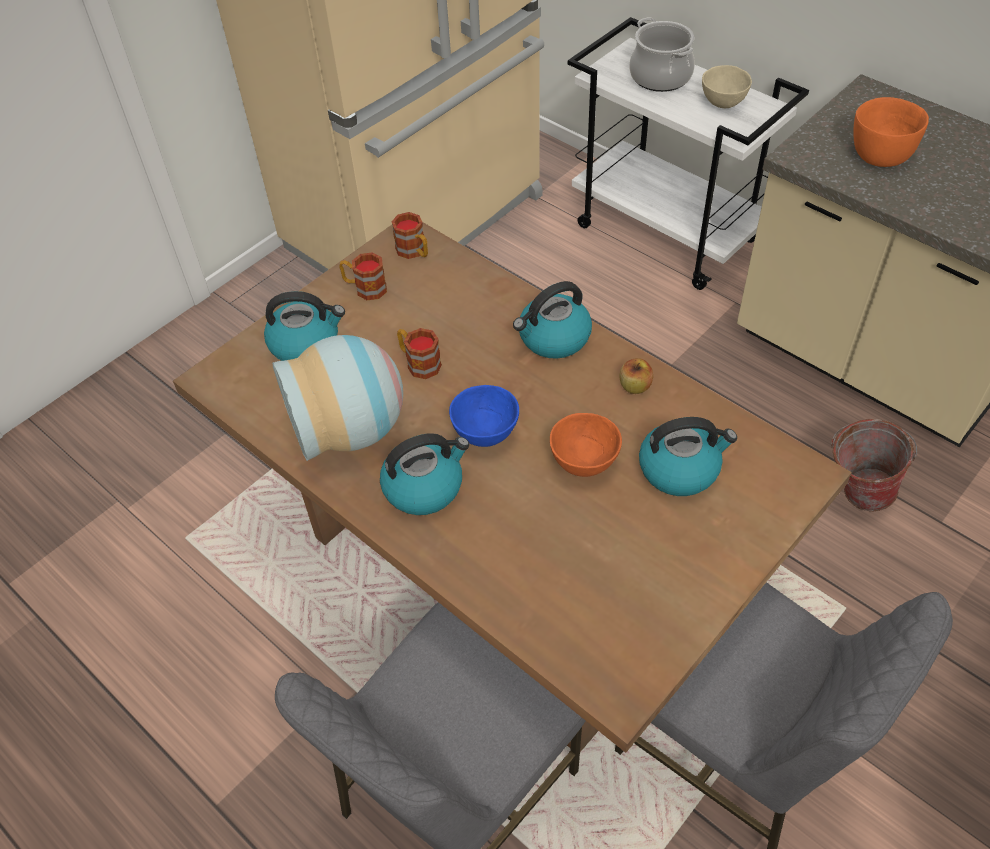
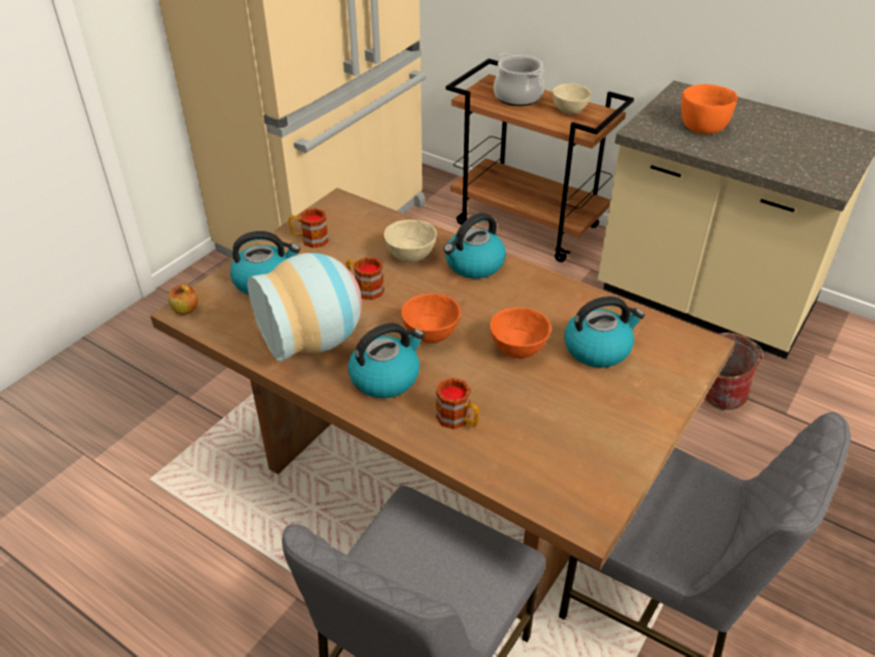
camera: 10 degrees left, 10 degrees down
(414, 252) = (347, 213): mug -> mug (458, 420)
(479, 320) = (410, 256): none -> beige bowl
(484, 433) = (430, 335): blue bowl -> orange bowl
(635, 386) = (547, 294): apple -> apple (185, 309)
(667, 233) = (528, 225): white cart -> brown cart

